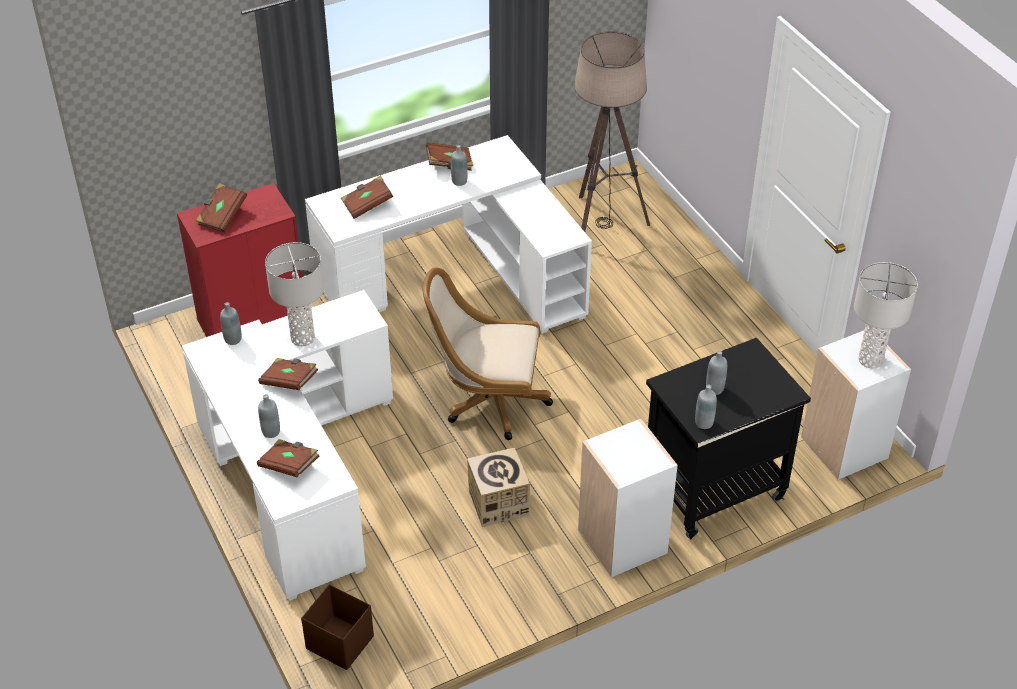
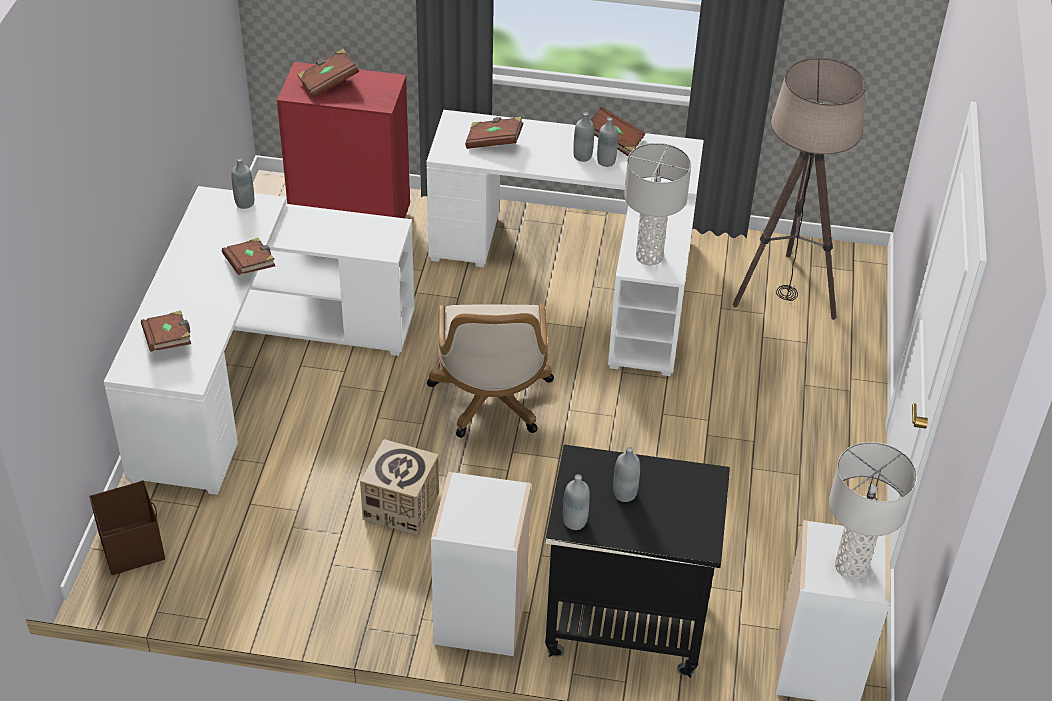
camera: 35 degrees right, 0 degrees up
(271, 432) = (186, 302): grey bottle -> grey bottle (582, 156)
(302, 338) = (310, 234): white table lamp -> white table lamp (649, 256)
(488, 400) = (492, 403): office chair -> office chair turned 135 degrees counterclockwise

